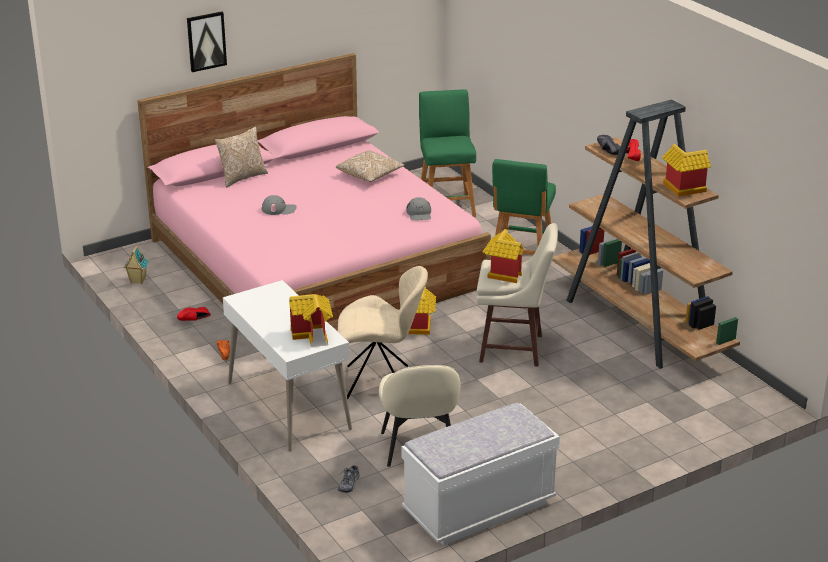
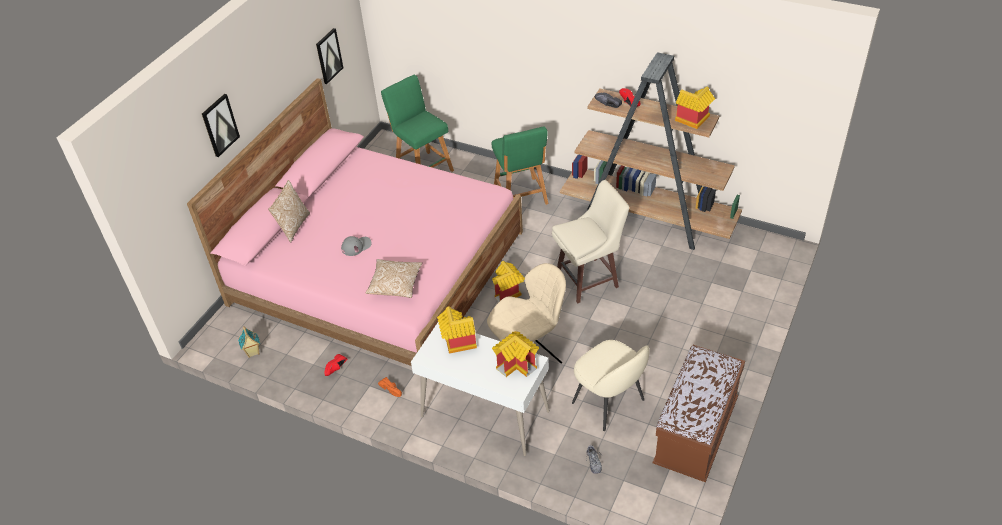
camera: 30 degrees left, 15 degrees up
(370, 175) = (391, 180): pillow -> pillow (395, 285)
(379, 37) = (328, 56): none -> picture
(419, 214) = (465, 202): grey cap -> none
(479, 508) = (695, 433): white bench -> brown bench
(501, 274) = (580, 234): toy house -> toy house (456, 343)

